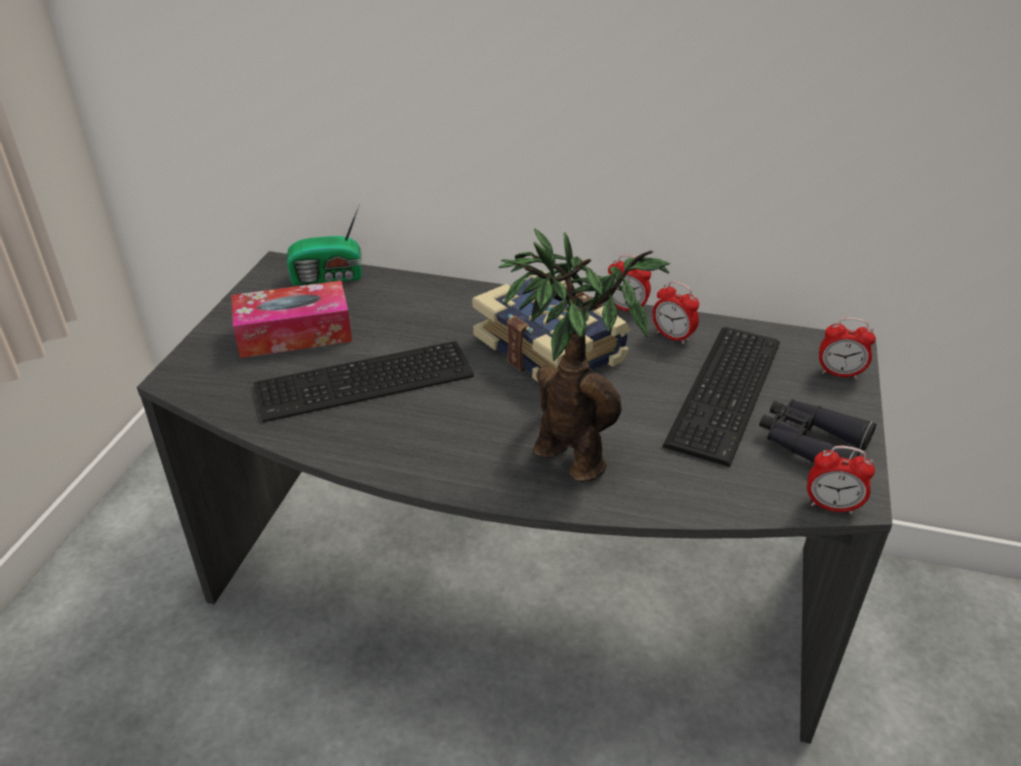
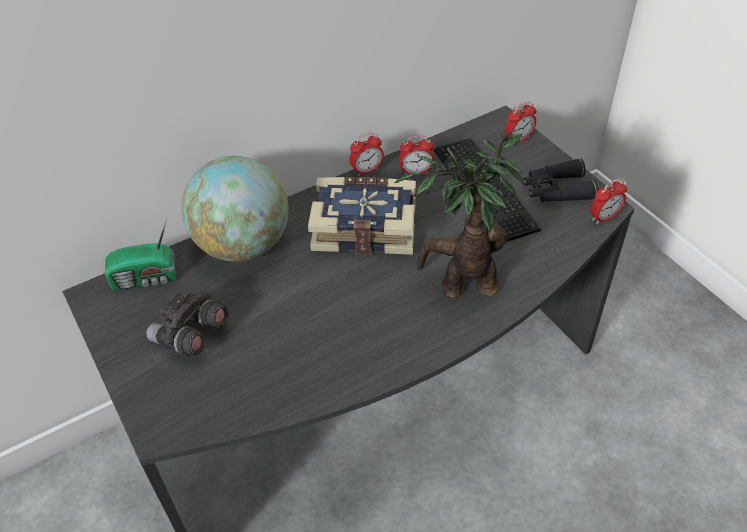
camera: 45 degrees left, 10 degrees up
(294, 333) = (190, 336): tissue box -> grey binoculars
(329, 277) = (146, 278): radio -> radio turned 45 degrees clockwise
(368, 382) = (293, 330): keyboard -> none
(430, 299) = (243, 245): none -> globe

